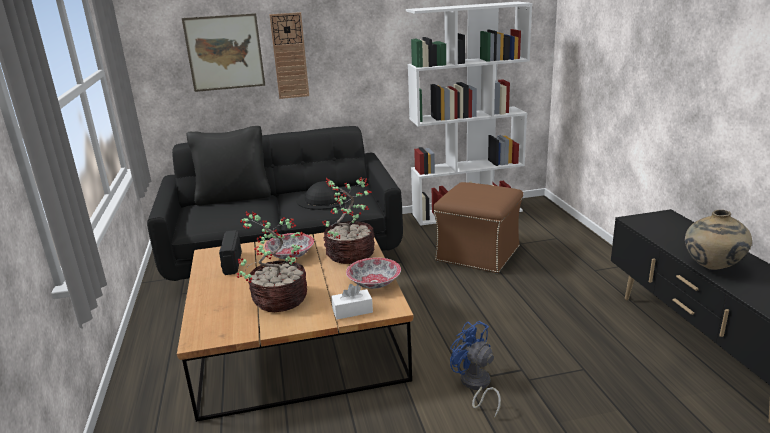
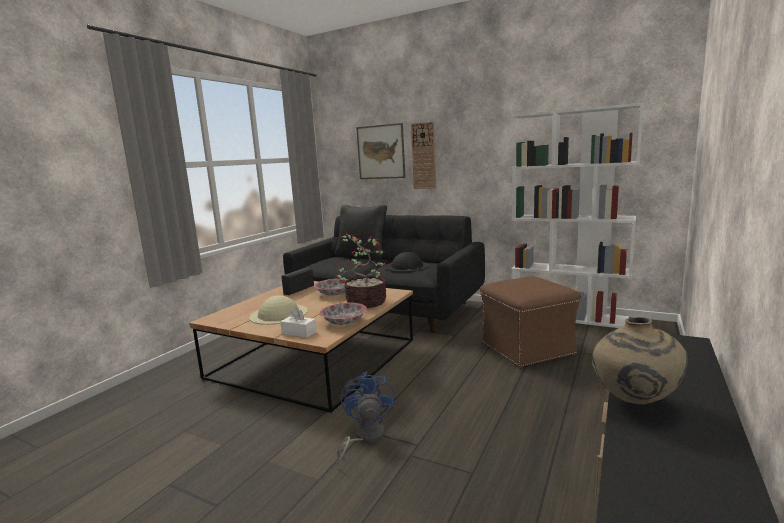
camera: 40 degrees right, 10 degrees down
(278, 300) = (278, 314): potted plant -> beige hat

